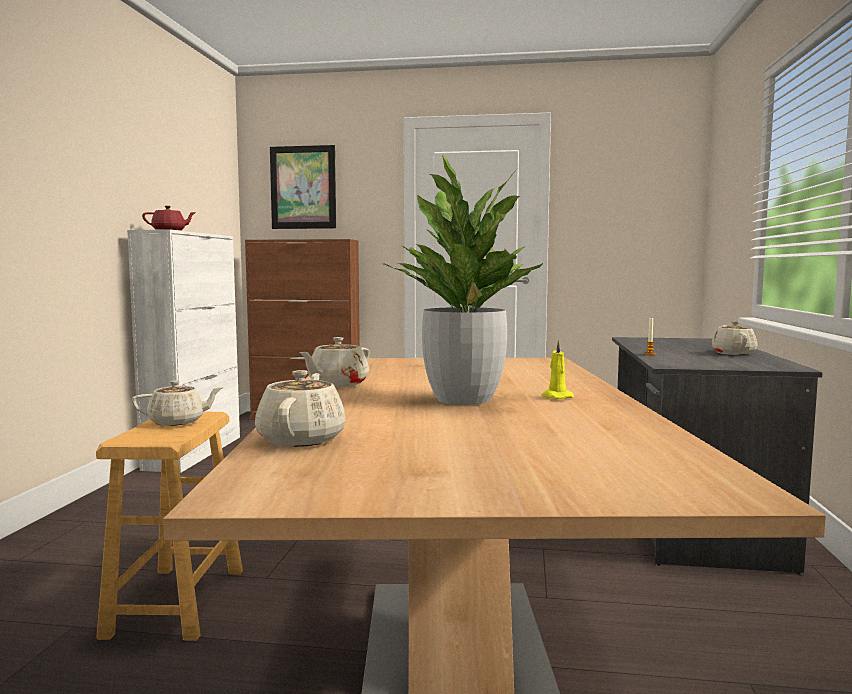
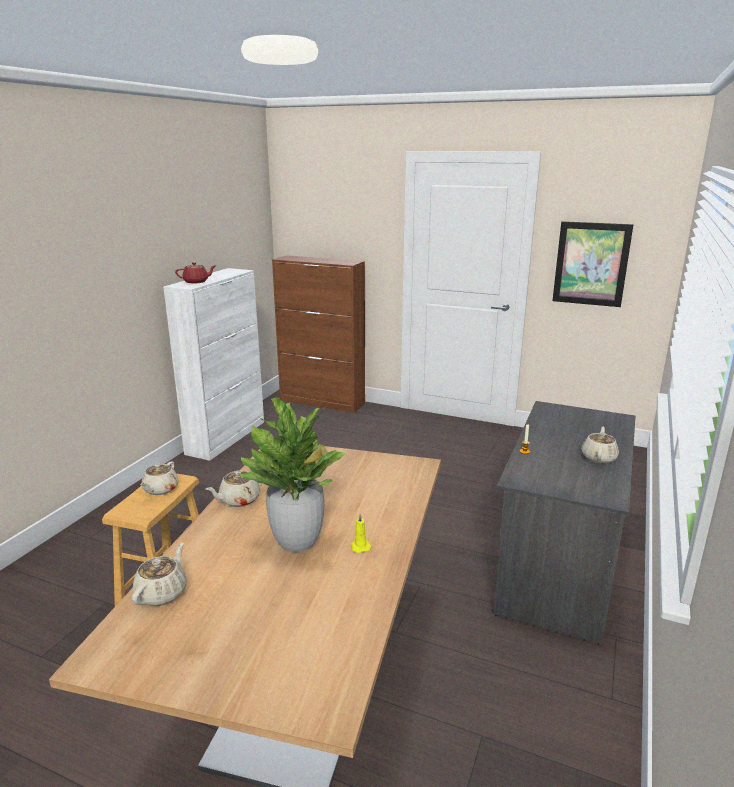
camera: 15 degrees right, 15 degrees up
(178, 422) = (160, 489): beige teapot -> beige teapot turned 105 degrees clockwise
(303, 187) = (321, 211): picture -> picture (591, 264)

